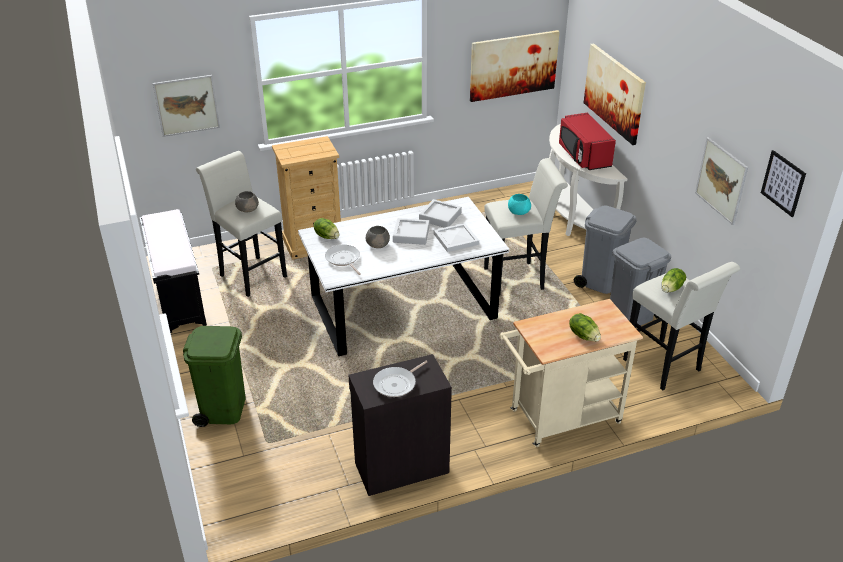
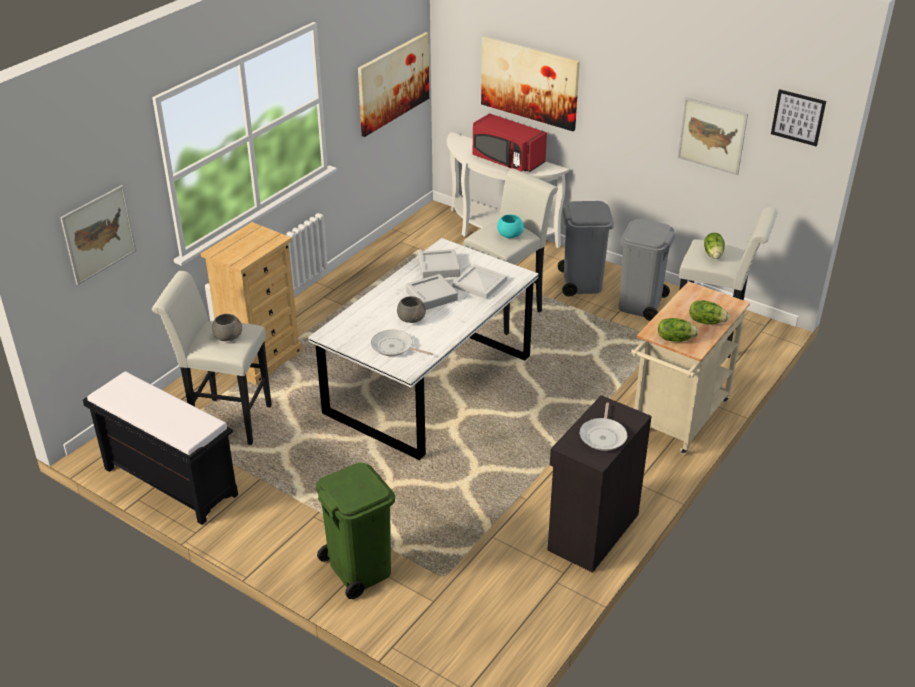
camera: 35 degrees left, 0 degrees up
(327, 236) = (348, 331): lettuce -> lettuce (675, 339)

